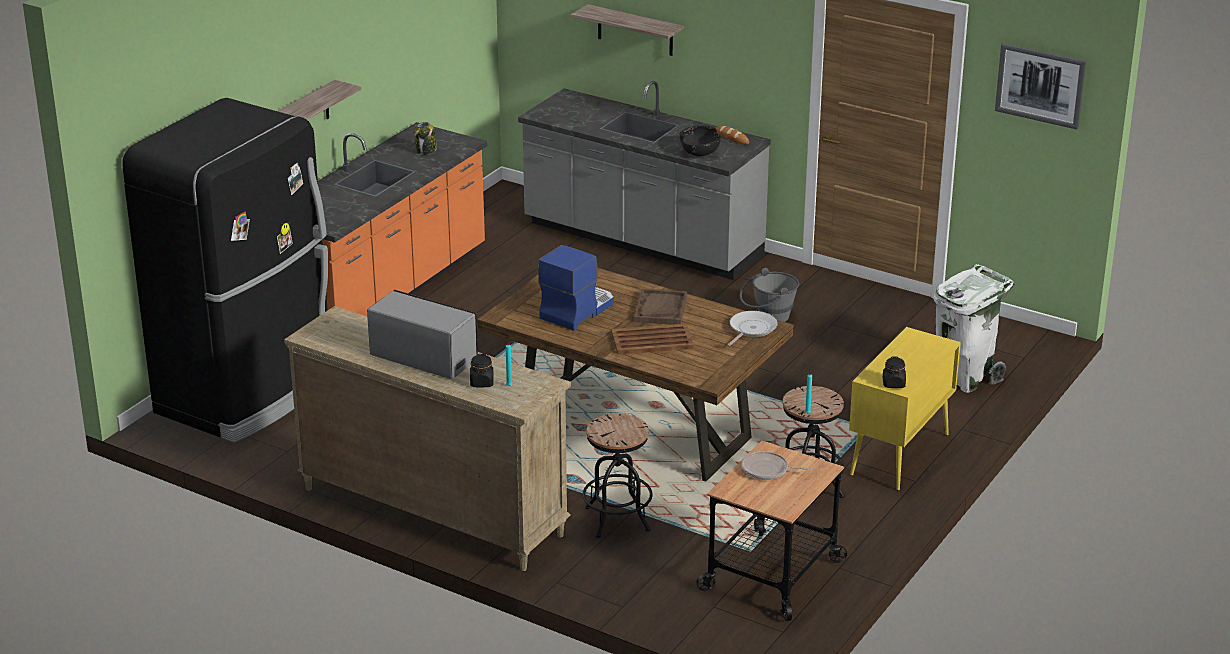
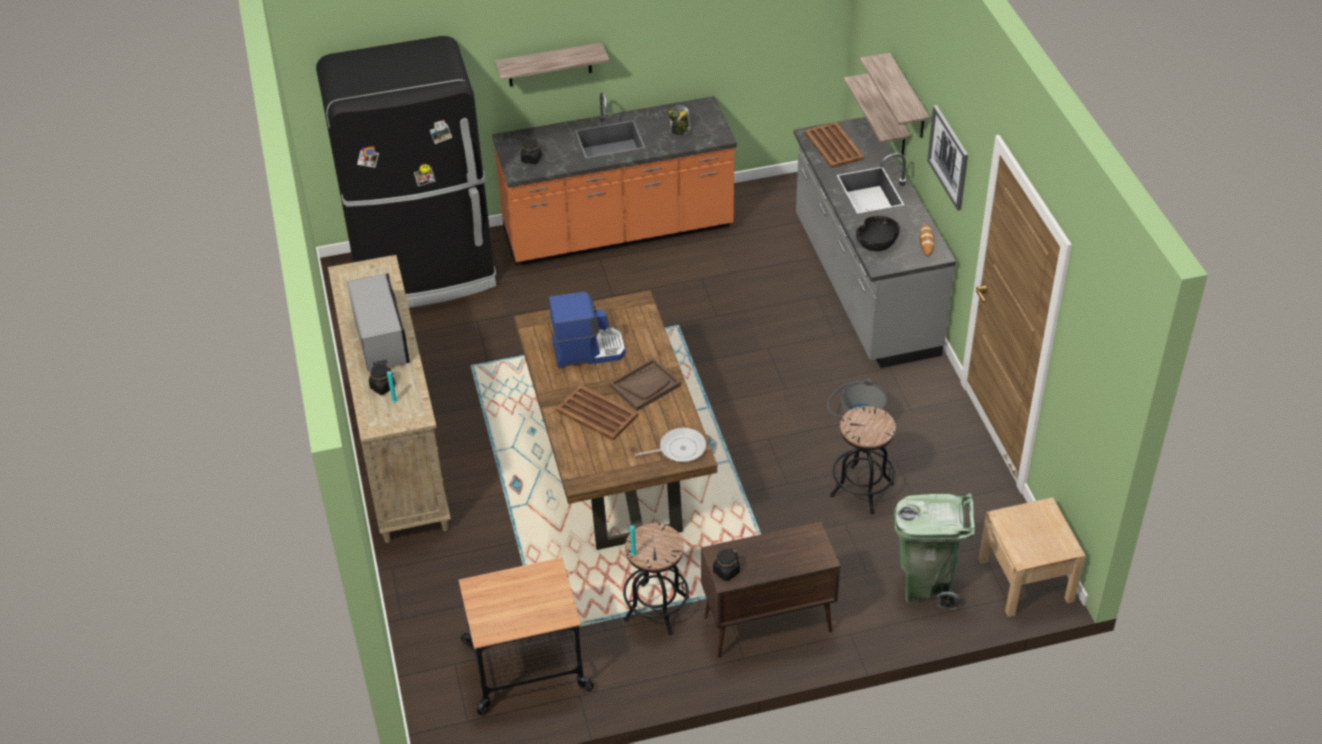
camera: 45 degrees right, 15 degrees up
(328, 215) = (531, 159): none -> black jar
(566, 114) = (833, 145): none -> brown tray
(600, 70) = (890, 116): none -> shelf
(617, 519) = (497, 541): black stool -> black stool (862, 489)
(767, 470) = (525, 588): frying pan -> none
(899, 455) = (766, 625): yellow cabinet -> brown cabinet
(965, 377) = (926, 585): white trash can -> green trash can
(1019, 342) = (1025, 580): none -> beige nightstand
(1040, 85) = (1096, 362): picture -> picture (948, 157)

